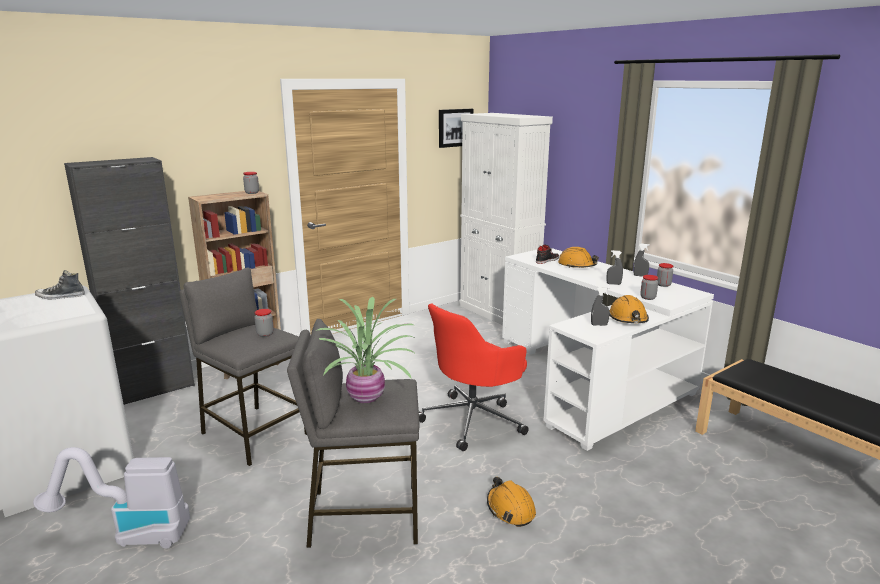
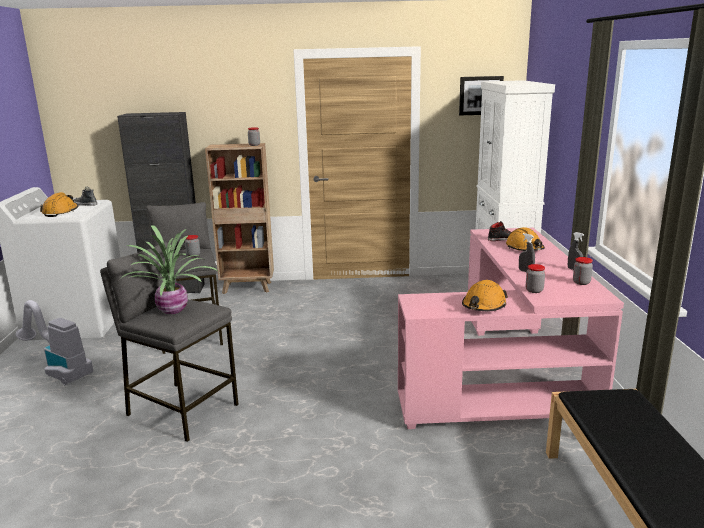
camera: 35 degrees right, 0 degrees up
(473, 420) = (348, 373): red office chair -> none
(510, 509) = (279, 446): orange hard hat -> orange hard hat (60, 212)
(593, 379) = (509, 373): white desk -> pink desk
(599, 325) = (443, 304): grey spray bottle -> none

